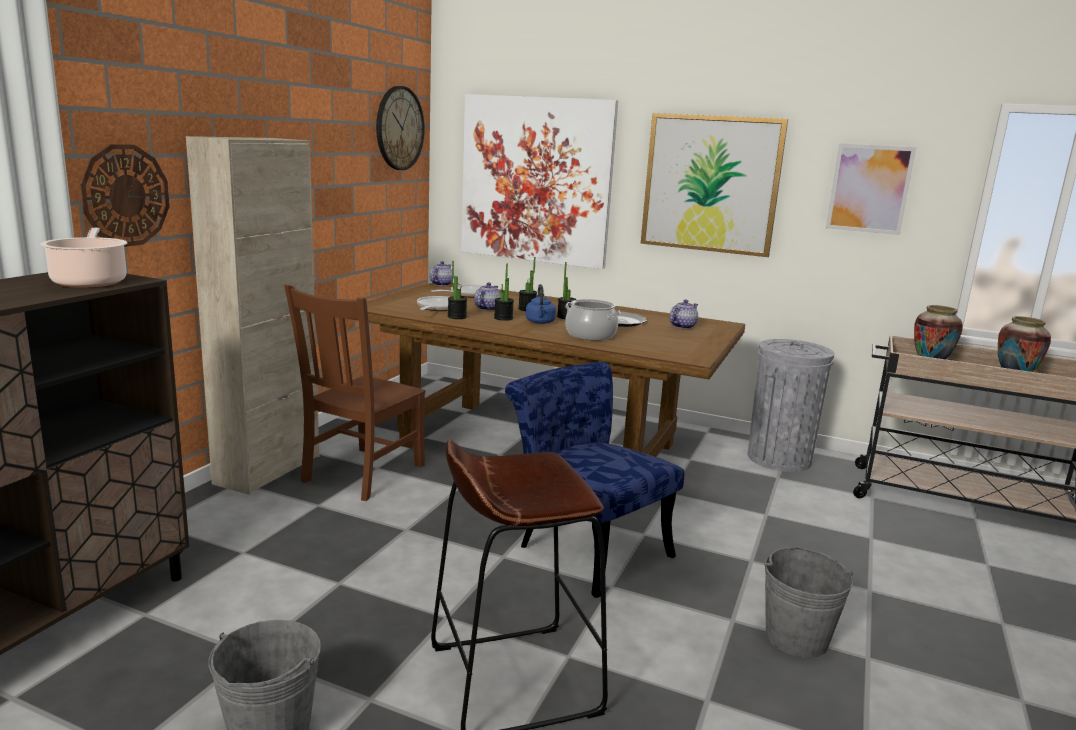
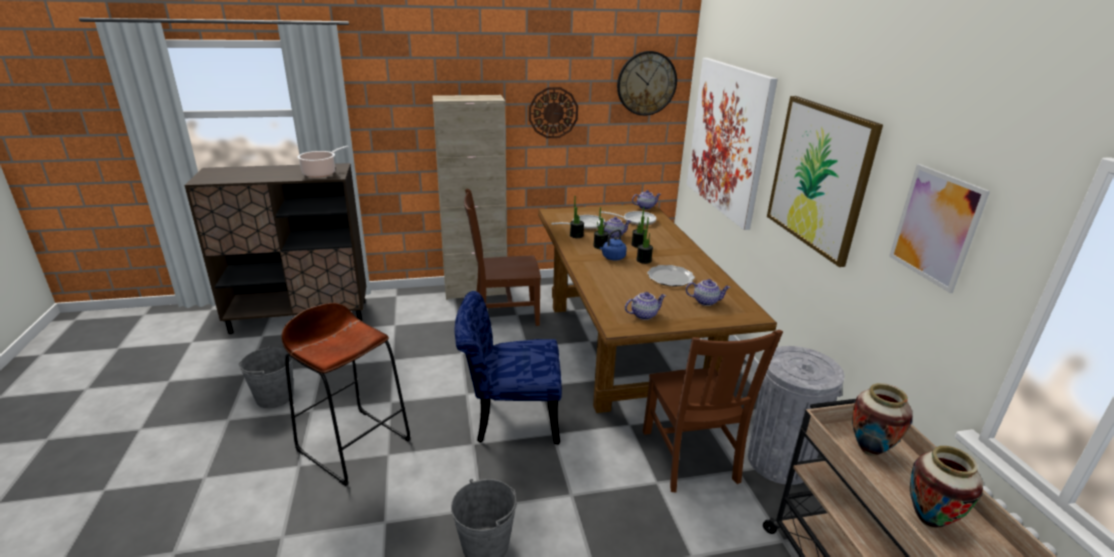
camera: 55 degrees right, 10 degrees up
(125, 195) = (395, 127): wall clock -> wall clock (553, 112)
(585, 547) = (509, 417): blue chair -> blue chair turned 105 degrees counterclockwise
(591, 335) = (612, 280): cooking pot -> none
(681, 346) = (644, 315): none -> teapot
(745, 488) = (690, 458): none -> brown chair

